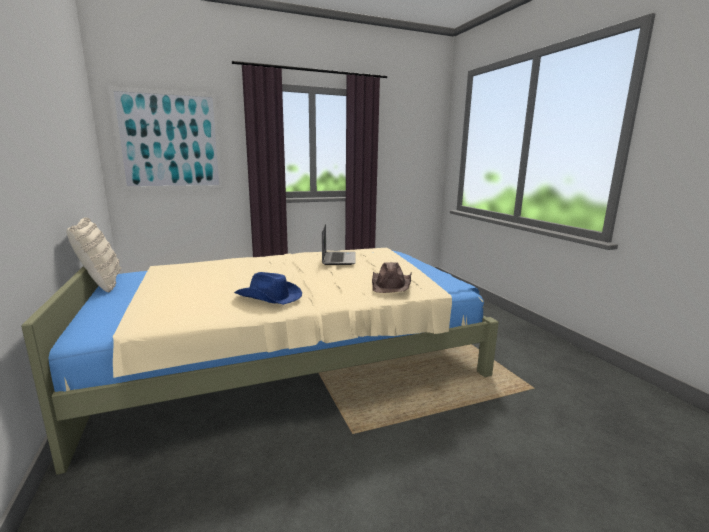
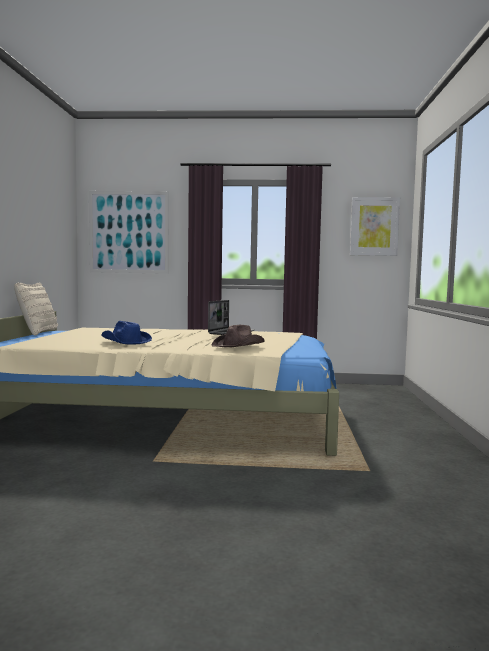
camera: 25 degrees right, 10 degrees down
(418, 139) = (374, 226): none -> picture

